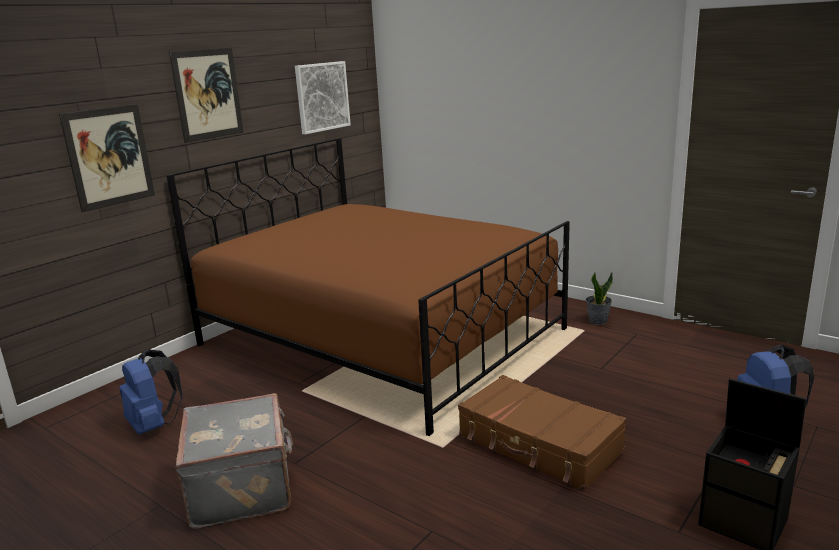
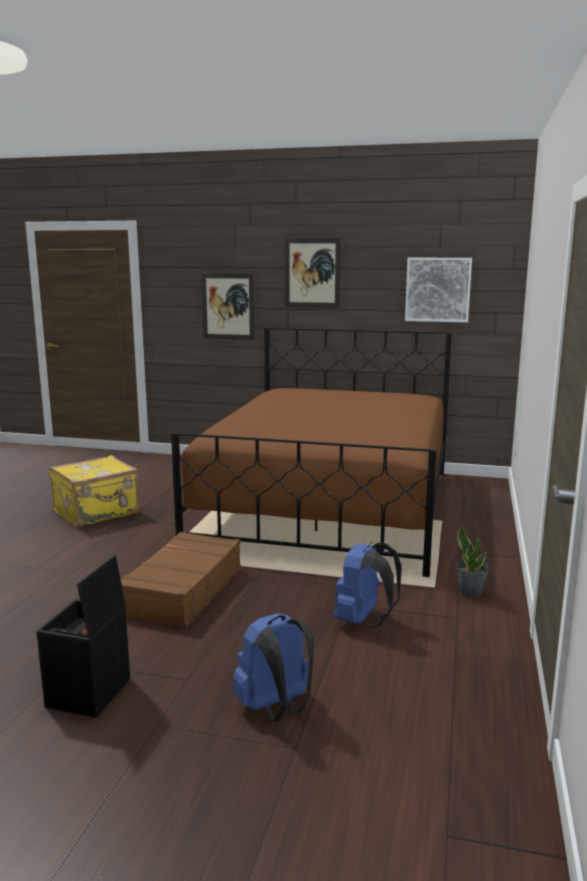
camera: 65 degrees right, 5 degrees down
(154, 425) = (157, 478): blue backpack -> blue backpack (364, 621)
(243, 487) = (97, 513): grey suitcase -> yellow suitcase

